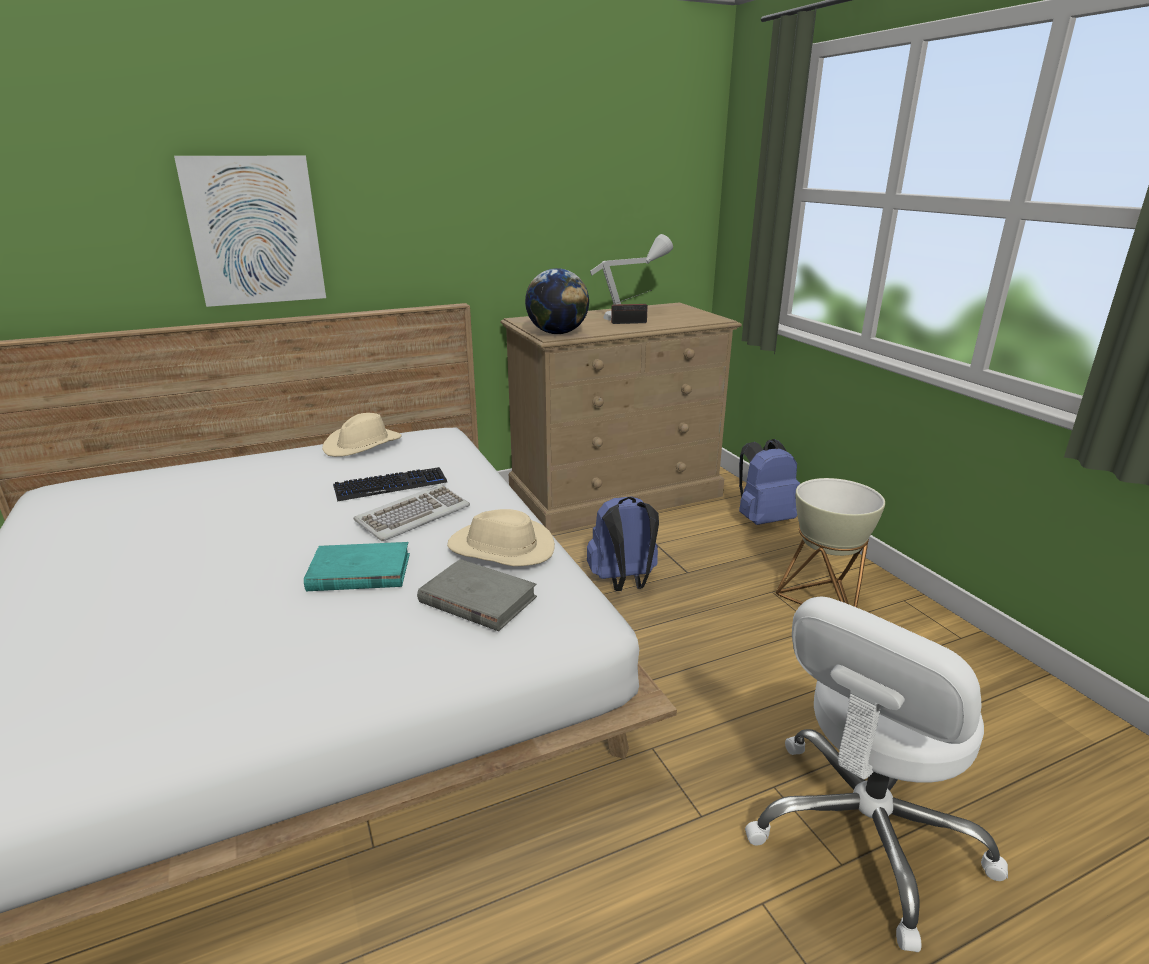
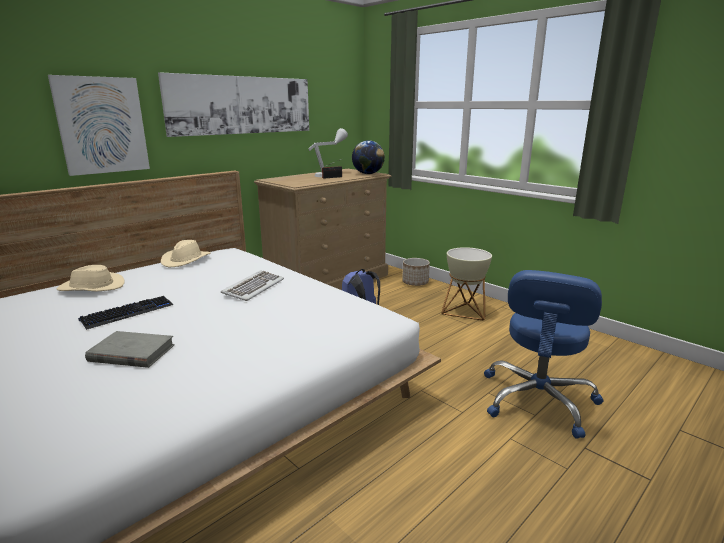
camera: 20 degrees left, 5 degrees down
(359, 572) = (245, 316): turquoise book -> none
(391, 485) = (225, 276): keyboard -> keyboard (127, 313)
(477, 599) = (326, 317): grey book -> grey book (131, 353)
(486, 194) = (242, 105): none -> picture
(501, 549) = (319, 295): beige hat -> beige hat (91, 287)
(557, 333) = (298, 183): globe -> globe (368, 174)
(763, 519) = (415, 282): blue backpack -> planter
(860, 838) = (537, 403): white office chair -> blue office chair

